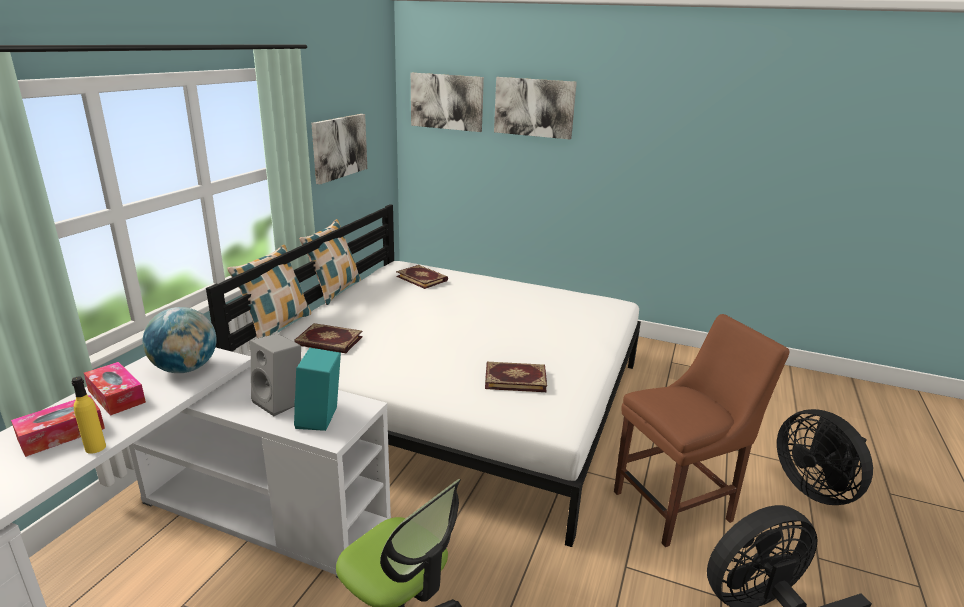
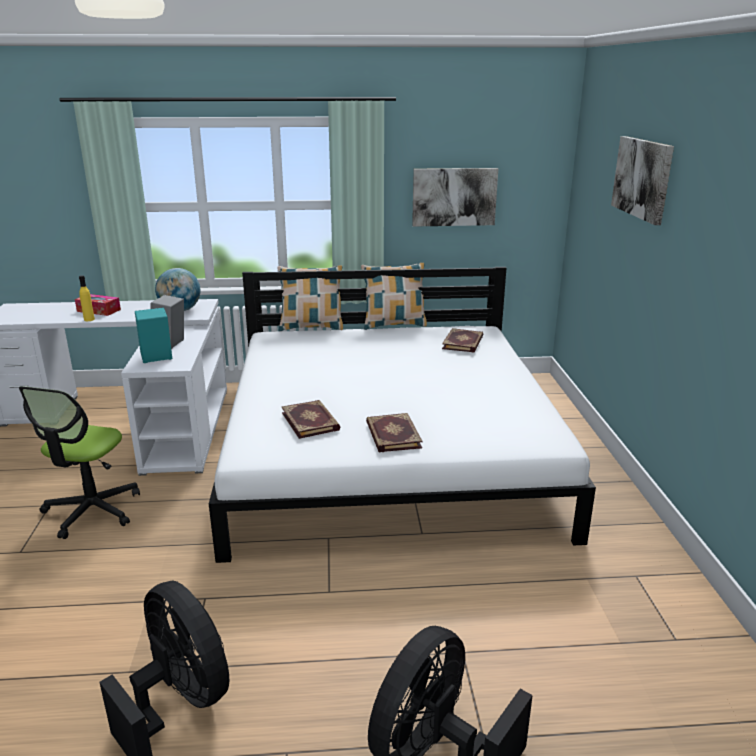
camera: 65 degrees right, 0 degrees up
(116, 396) = (140, 308): tissue box -> none
(328, 341) = (304, 346): book -> book (392, 435)
(447, 102) = (595, 164): picture -> none
(677, 505) = (314, 620): brown chair -> none

